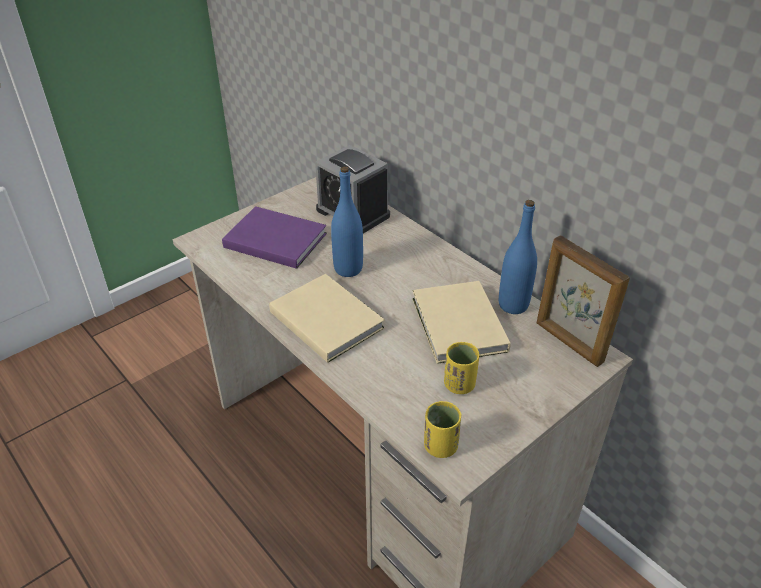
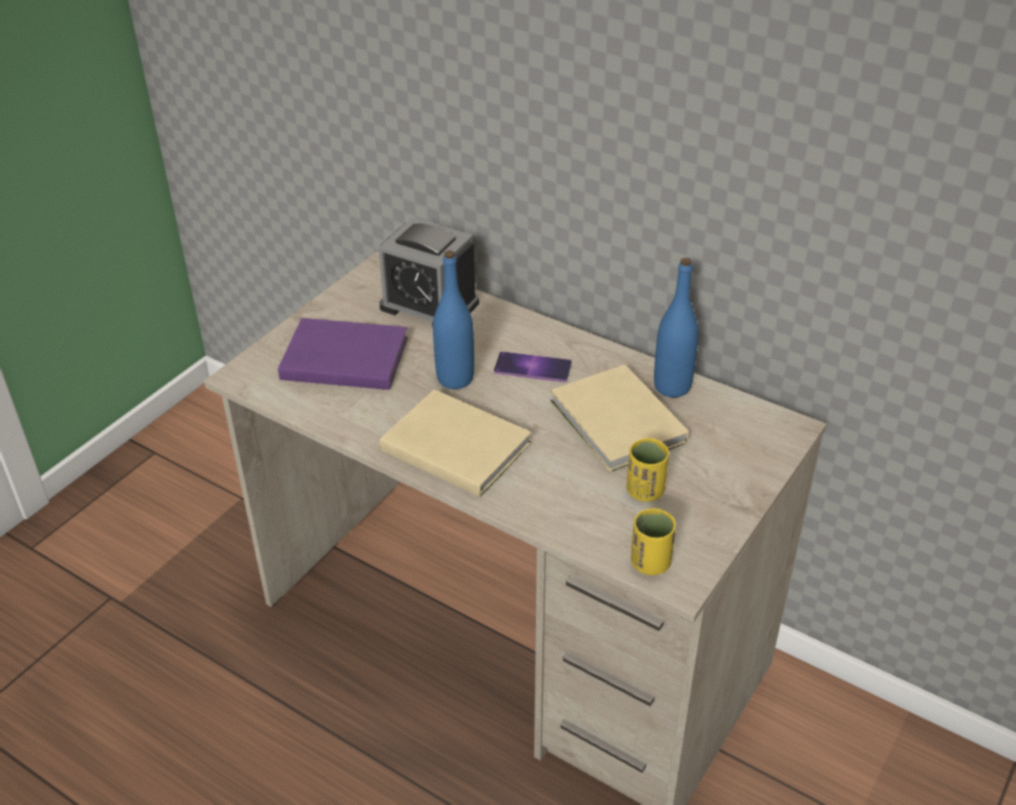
camera: 15 degrees left, 0 degrees up
(409, 271) = (532, 367): none -> phone
(568, 343) = (750, 419): picture frame -> none

